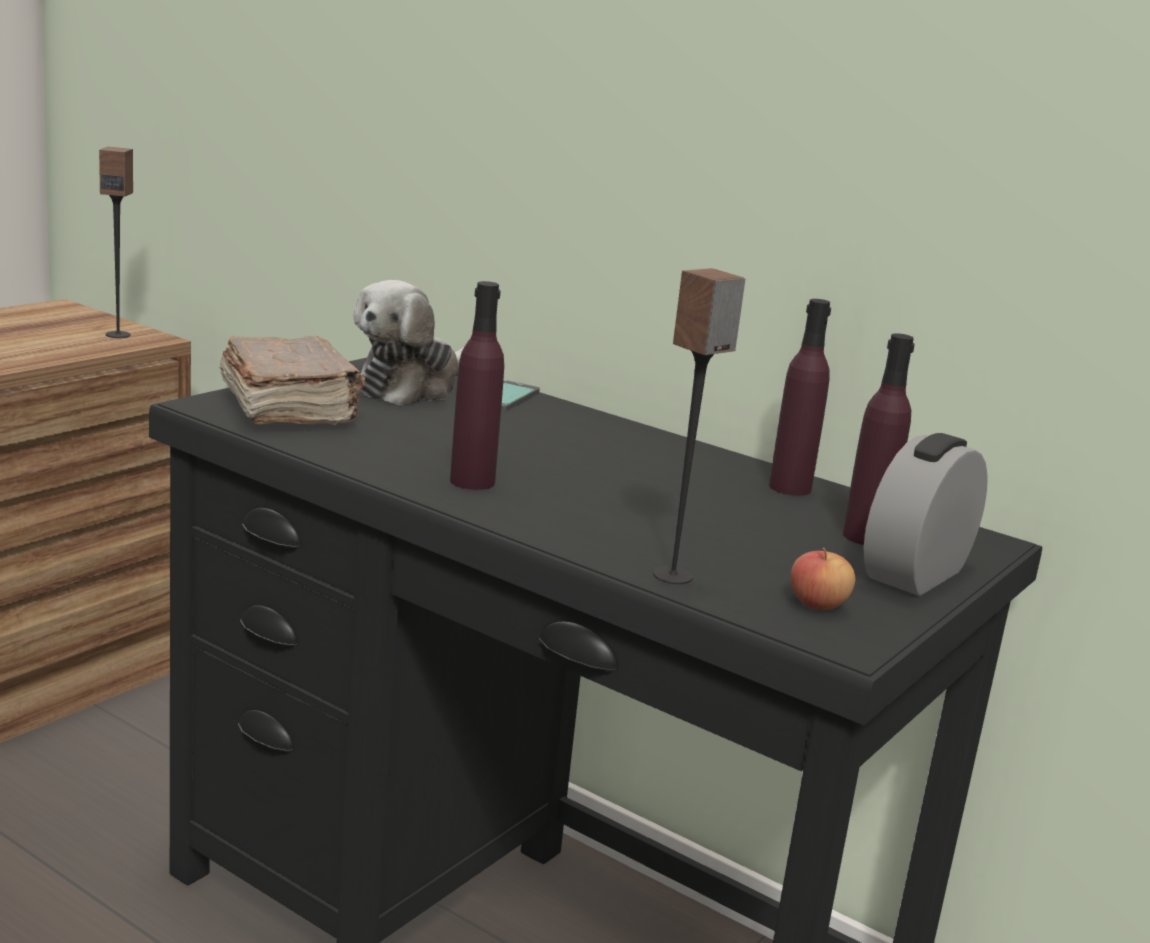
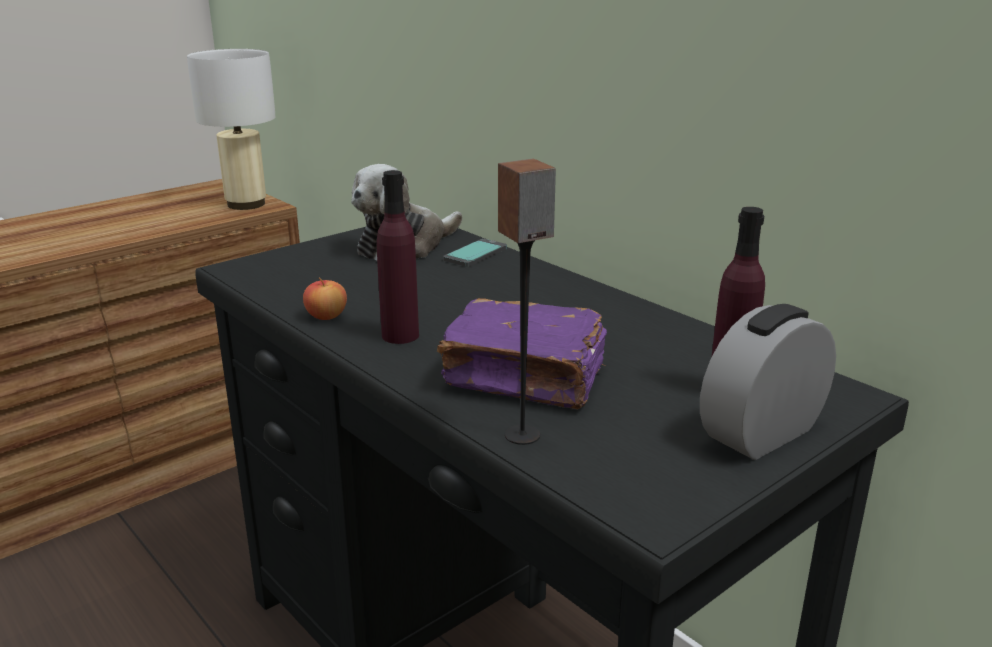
camera: 15 degrees right, 5 degrees up
(118, 335) = (247, 204): speaker -> white table lamp
(290, 409) = (296, 269): brown book -> none
(644, 525) = (526, 379): none -> purple book
(790, 487) = (680, 337): purple bottle -> none
(818, 604) = (646, 469): apple -> apple (326, 316)

